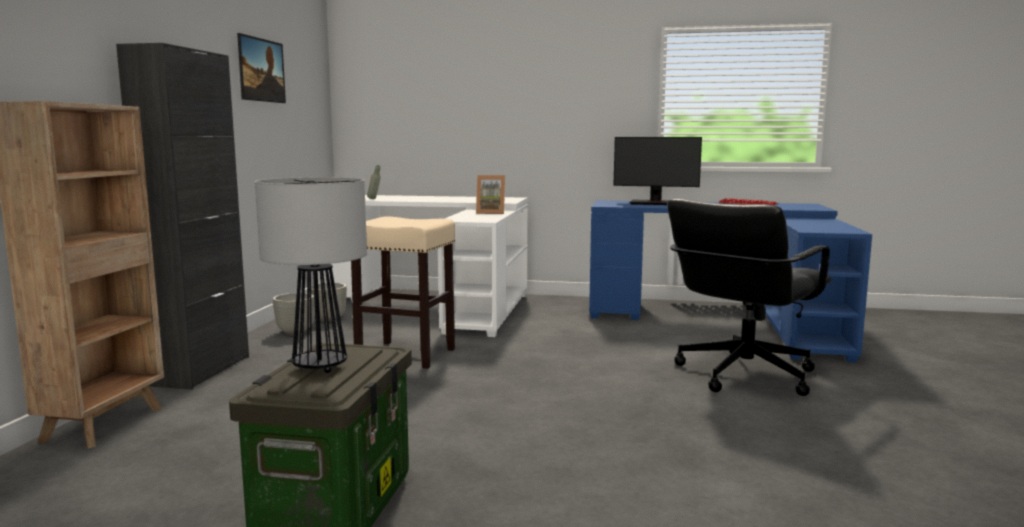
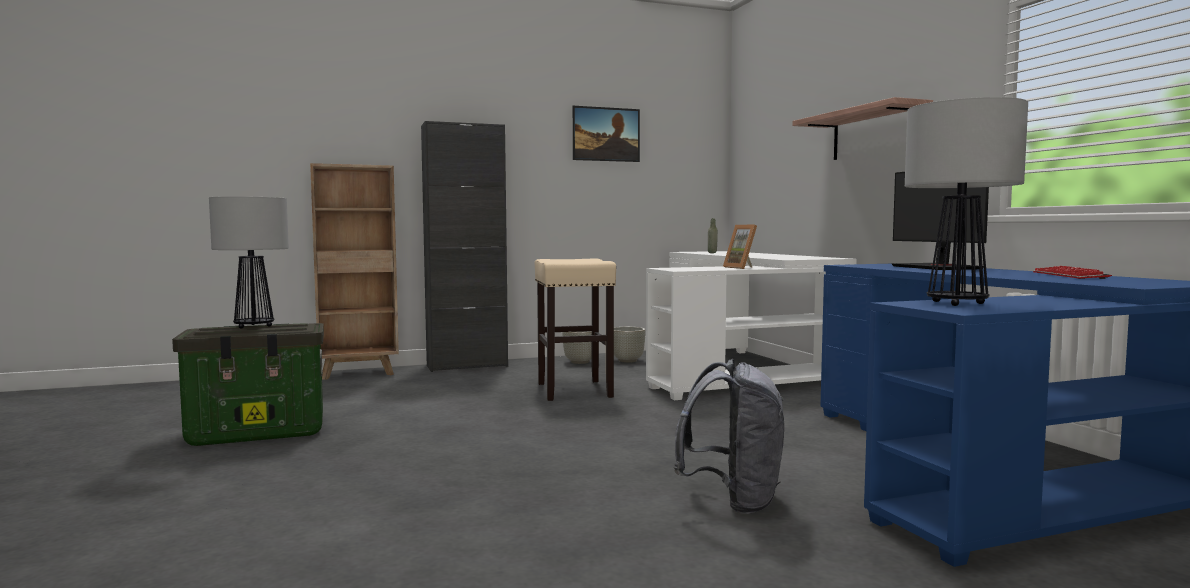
camera: 60 degrees right, 5 degrees down
(538, 99) = (874, 133): none -> shelf
(743, 375) = (733, 501): black office chair -> grey backpack
(818, 227) = (957, 303): none -> table lamp

